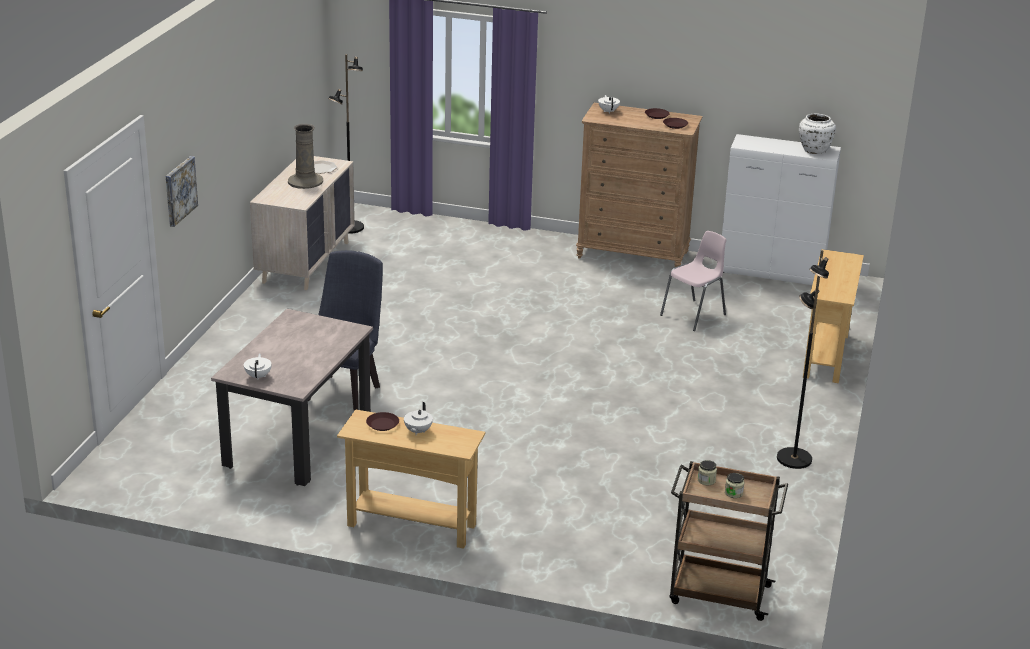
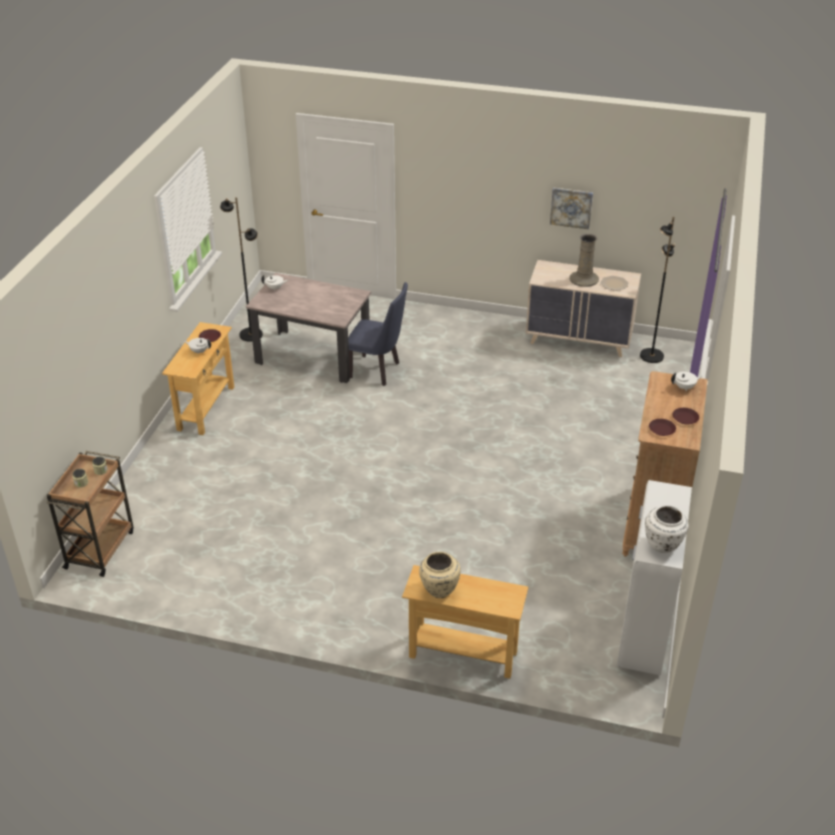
camera: 90 degrees right, 10 degrees up
(179, 190) = (435, 197): picture -> picture (571, 207)
(694, 315) = (532, 562): pink chair -> none
(793, 459) = (275, 609): black floor lamp -> black floor lamp (251, 334)
(838, 286) = (439, 588): none -> beige vase

